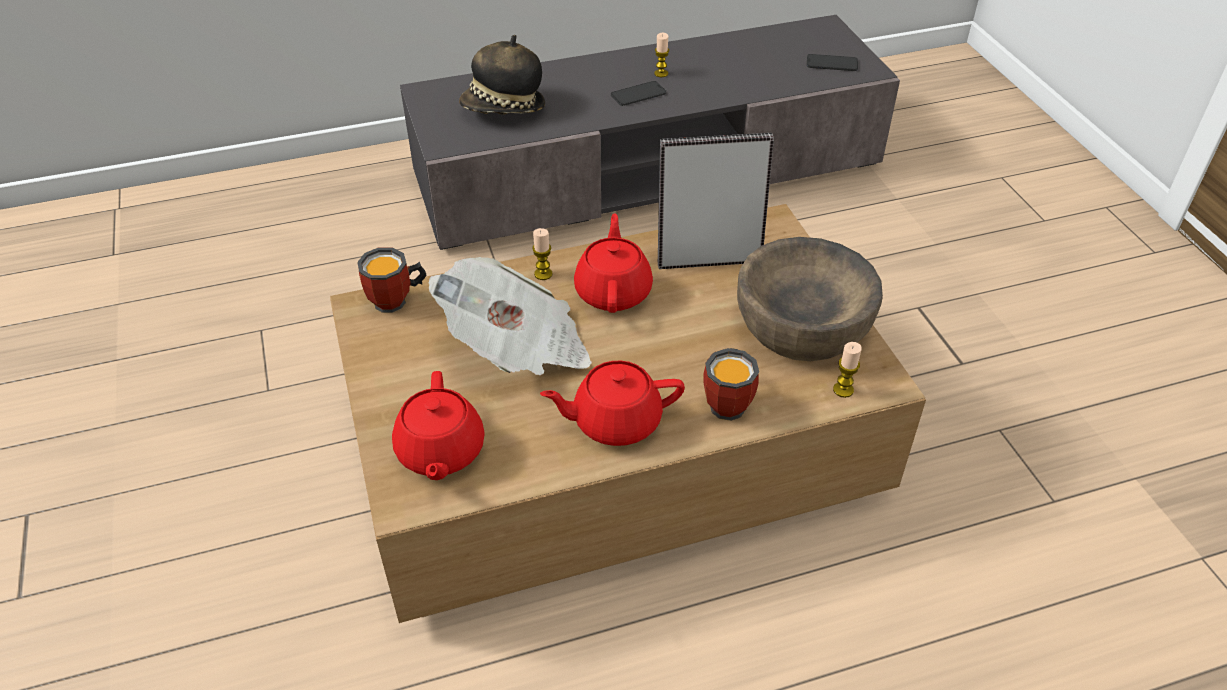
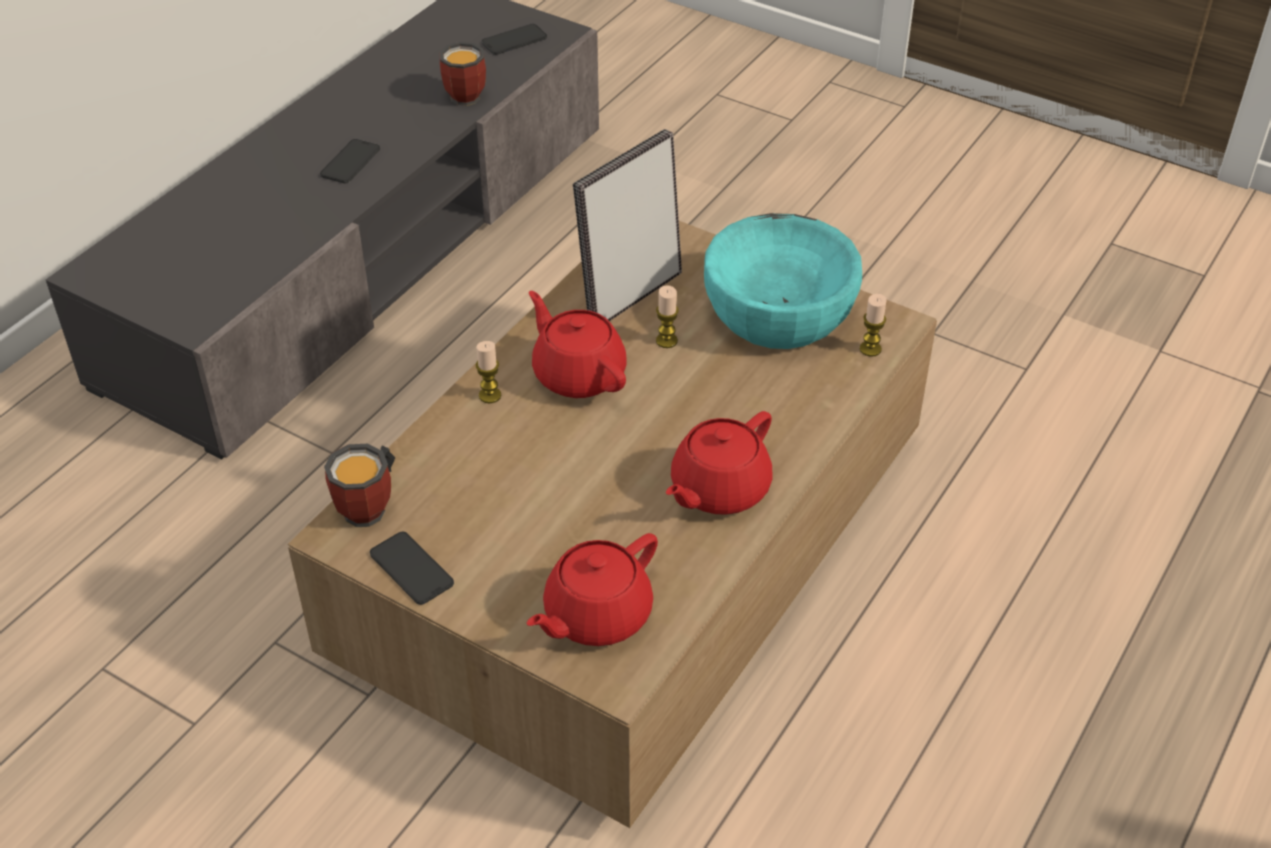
camera: 40 degrees left, 0 degrees up
(374, 352) = (411, 568): none -> phone
(440, 452) = (595, 615): red teapot -> red teapot turned 90 degrees clockwise
(504, 109) = (215, 248): hat -> none
(517, 348) = (551, 479): newspaper -> none
(661, 73) = (348, 128): candle -> candle (666, 341)
(731, 402) = (794, 413): mug -> mug (465, 93)
(802, 326) = (778, 312): brown bowl -> turquoise bowl

